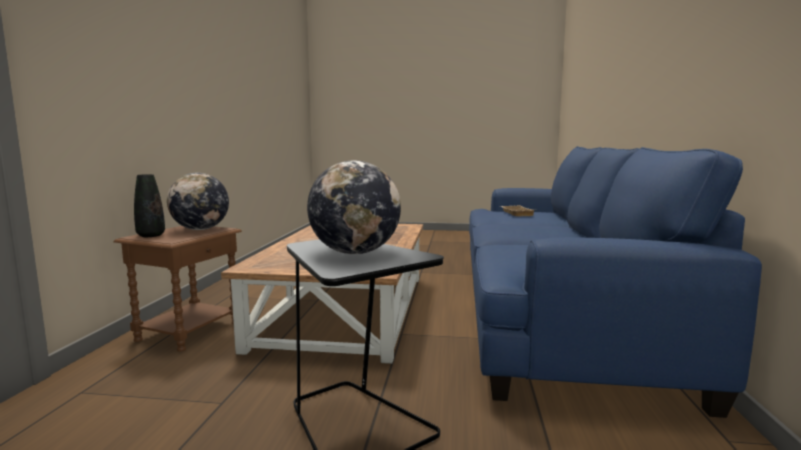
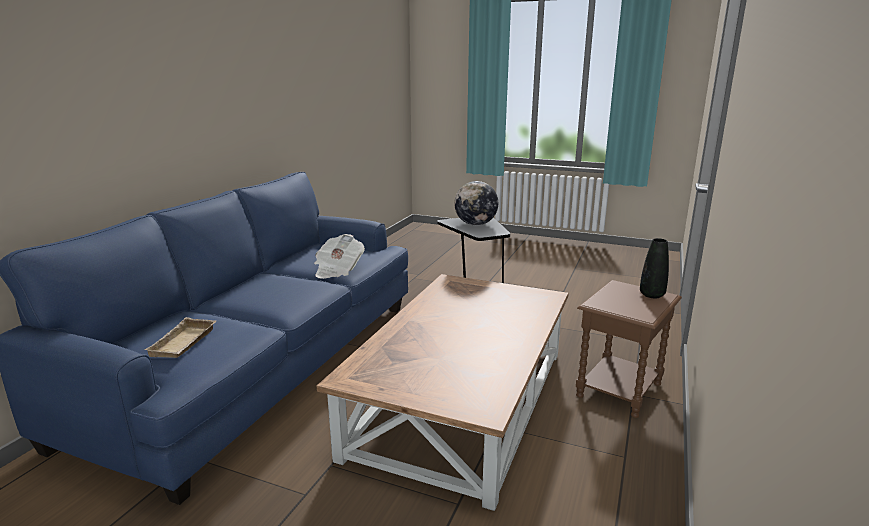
camera: 165 degrees left, 10 degrees up
(200, 229) = (618, 304): globe -> none
(514, 246) = (337, 270): none -> newspaper

